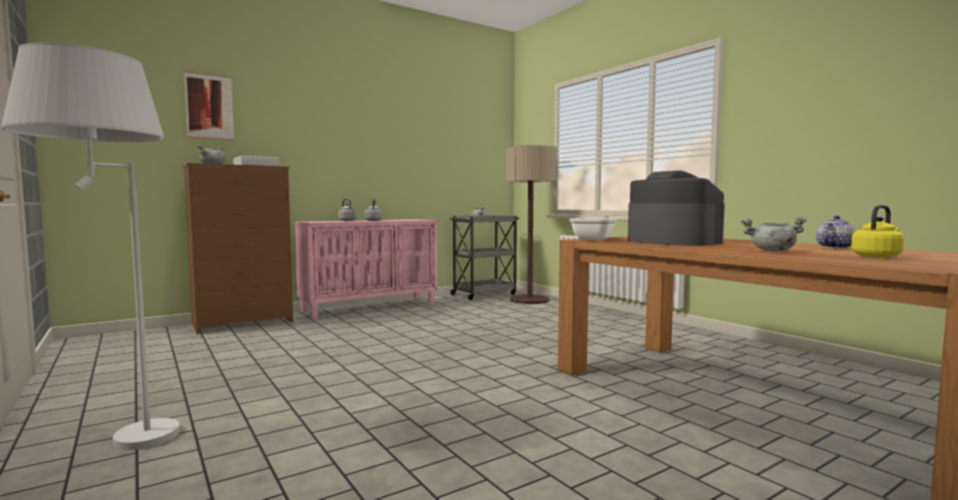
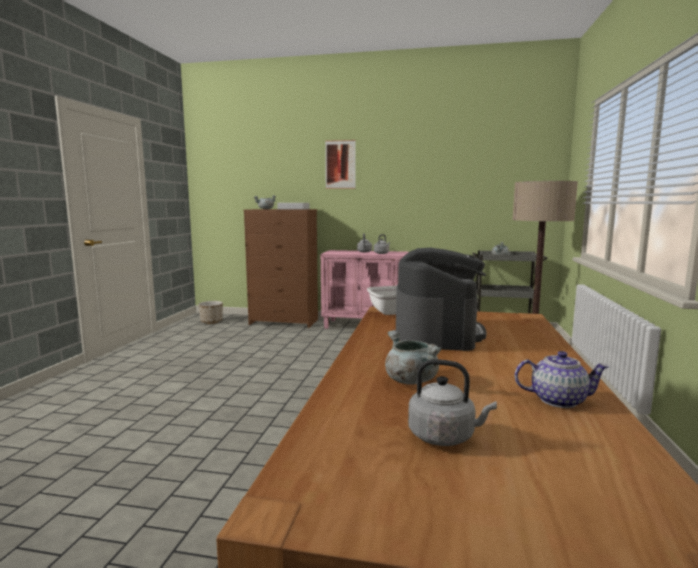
camera: 45 degrees right, 5 degrees up
(110, 449) = (87, 386): white floor lamp -> none
(122, 342) = (211, 322): none -> planter
(209, 106) = (274, 165): picture -> picture (340, 164)
(877, 256) = (444, 436): yellow kettle -> grey kettle

